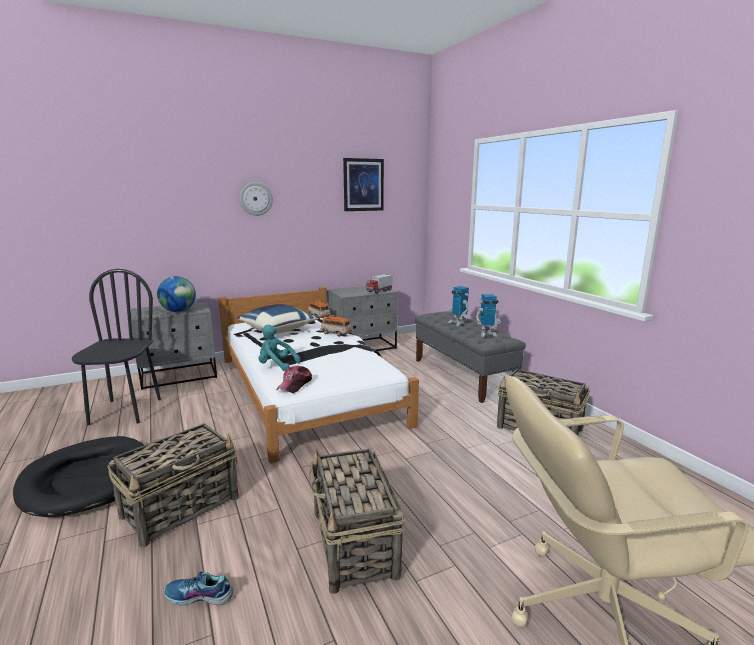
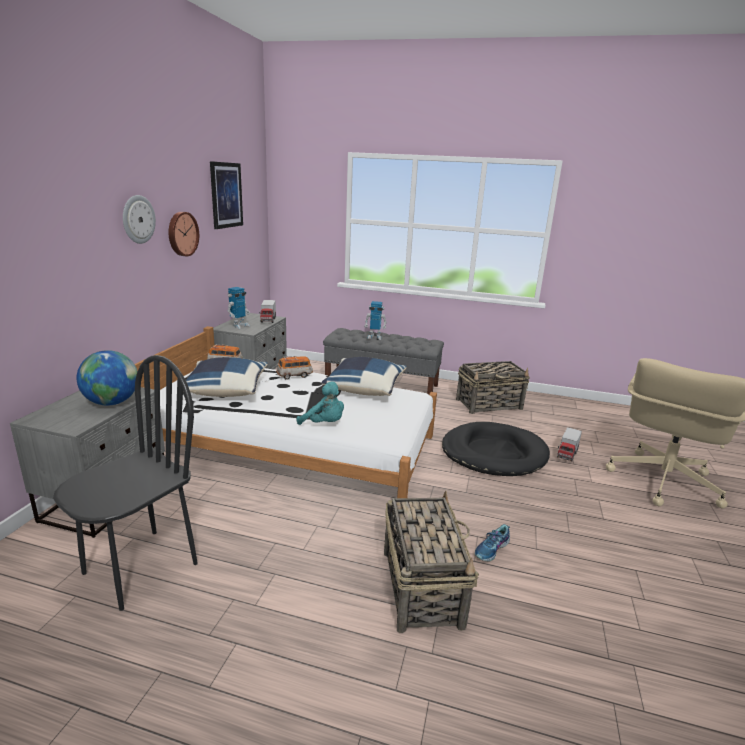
camera: 50 degrees left, 5 degrees up
(87, 479) = (287, 640): black dog bed -> black dog bed (493, 453)
(125, 411) = (140, 567): black chair -> black chair turned 90 degrees clockwise
(199, 597) = (557, 614): shoe -> shoe (492, 549)
(276, 365) = (324, 424): turquoise plush toy -> turquoise plush toy turned 120 degrees counterclockwise
(295, 384) = (384, 432): cap -> none
(303, 212) = (182, 234): none -> wall clock
(354, 545) = (551, 524): basket -> none
(360, 356) = (364, 389): none -> blue pillow
(487, 334) = (415, 341): toy robot -> toy robot (239, 326)
(524, 510) = (567, 454): none -> toy truck

